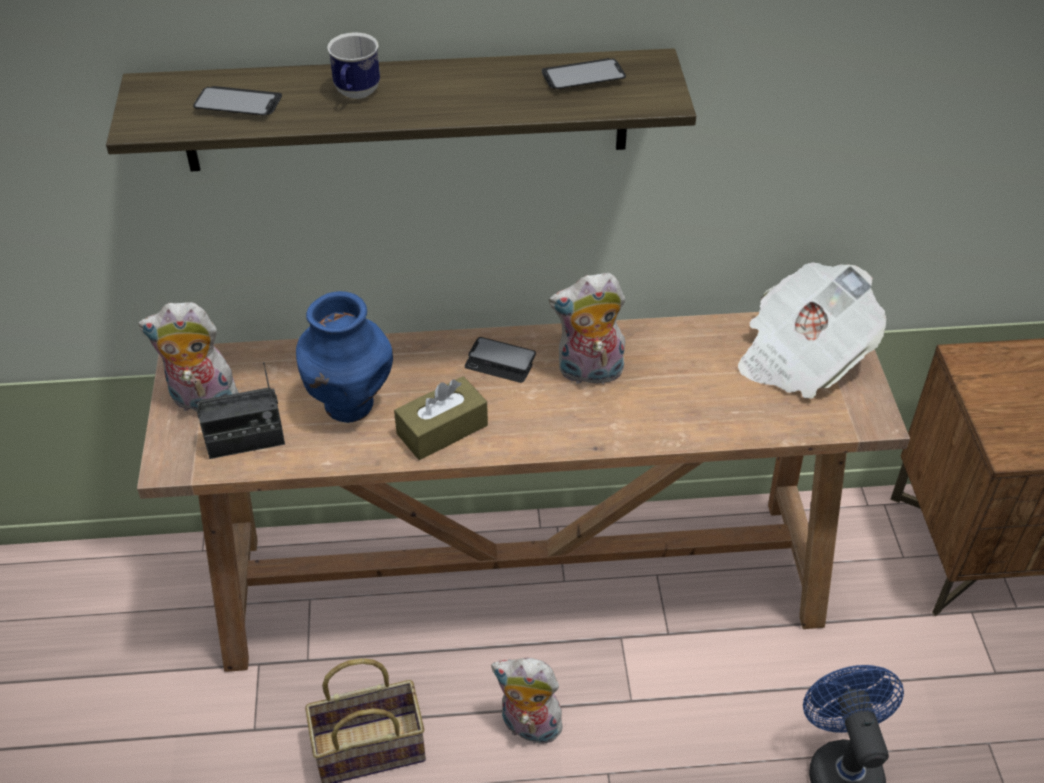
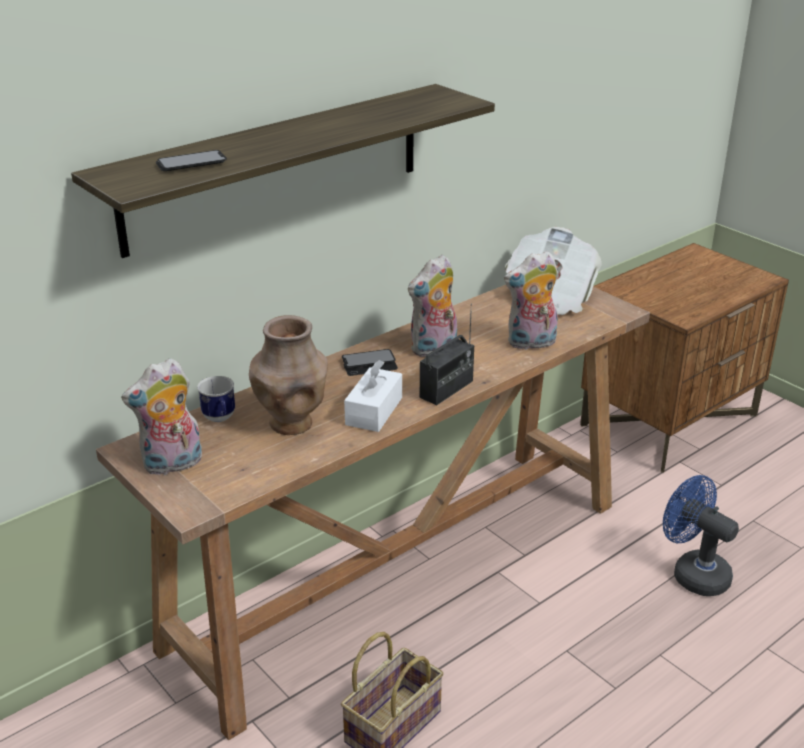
camera: 35 degrees left, 15 degrees down
(246, 442) = (237, 472): radio -> radio (446, 389)
(349, 405) = (292, 424): blue vase -> brown vase
(355, 95) = (269, 141): mug -> mug (220, 419)
(442, 429) = (374, 411): brown tissue box -> white tissue box
(528, 727) = (490, 653): plush toy -> plush toy (531, 343)
(583, 76) = (403, 103): phone -> none

